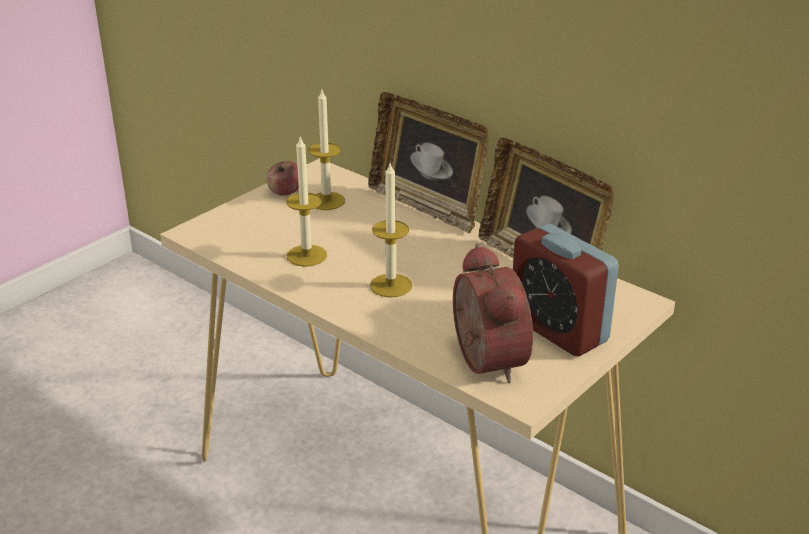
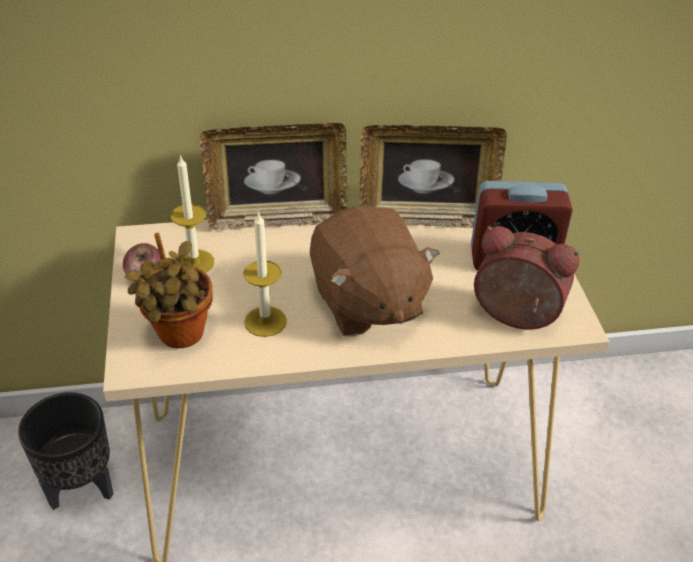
camera: 50 degrees left, 10 degrees up
(226, 380) = (81, 487): none -> black planter
(244, 233) = (179, 337): none -> potted plant
(391, 285) = (366, 302): candle -> brown plush toy

